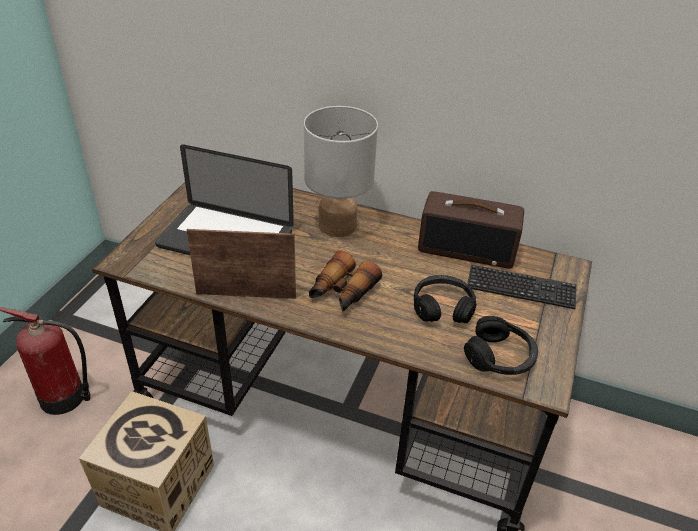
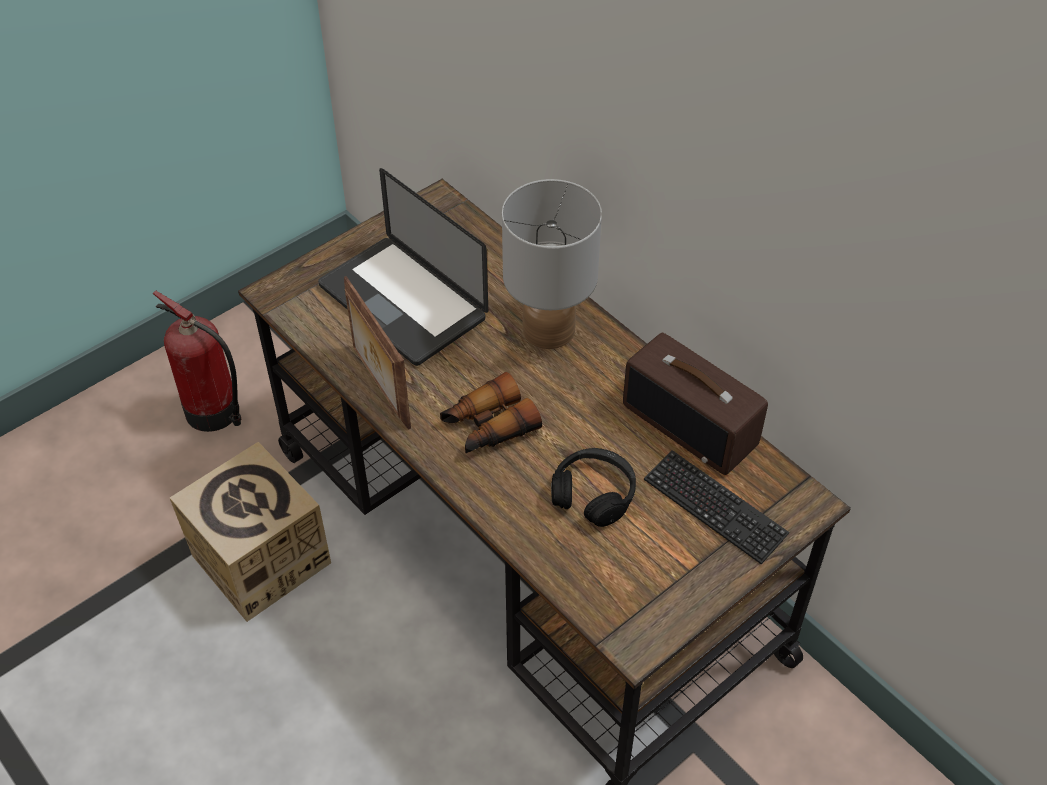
camera: 30 degrees right, 10 degrees up
(246, 294) = (379, 387): picture frame -> picture frame turned 150 degrees counterclockwise
(500, 357) = (611, 585): black headphones -> none

